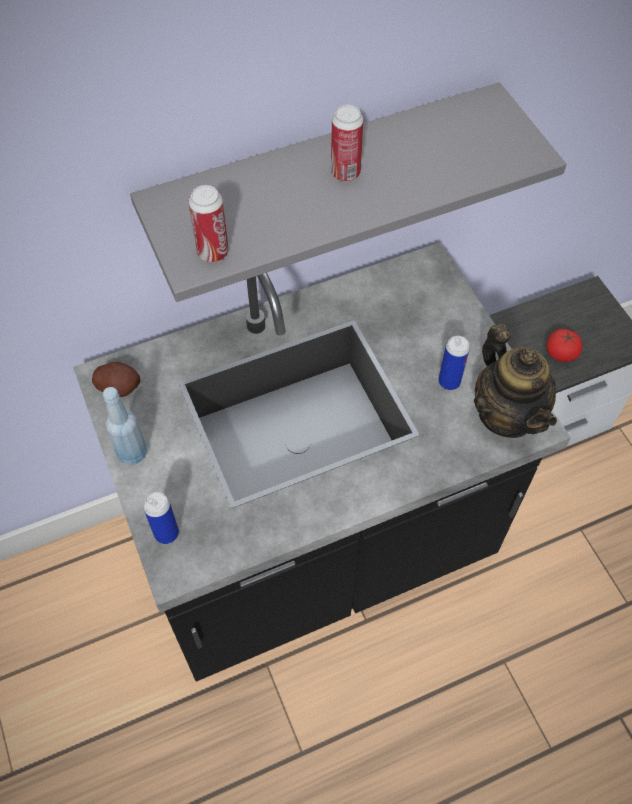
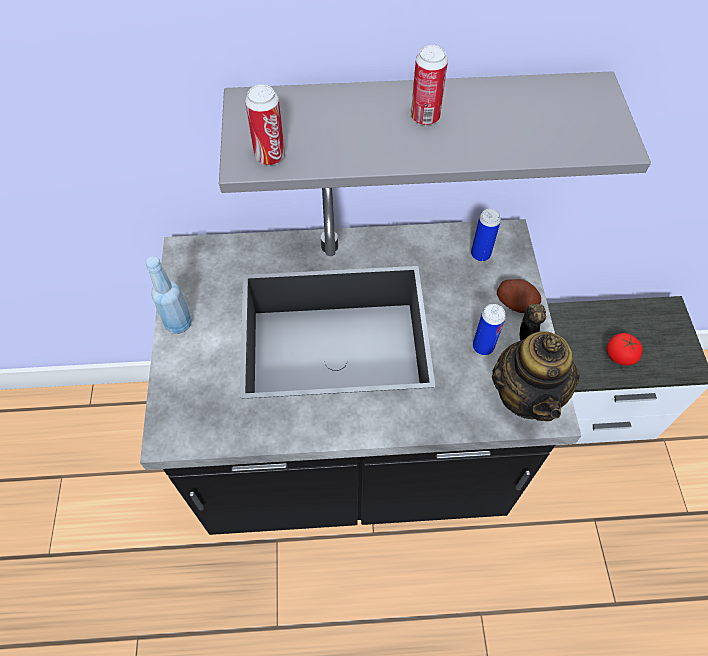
camera: 20 degrees right, 0 degrees up
(119, 387) = (193, 264): potato -> potato (516, 303)
(166, 533) = (176, 402): can -> can (480, 254)

